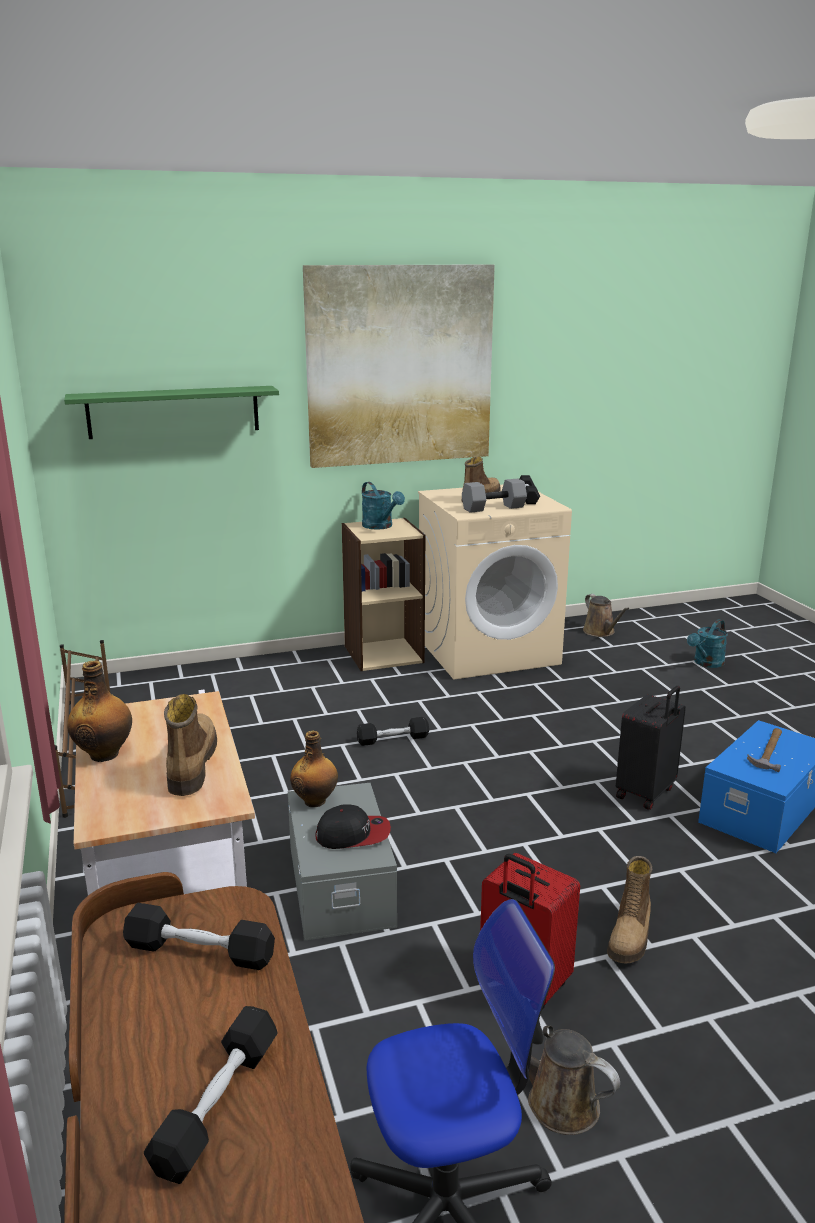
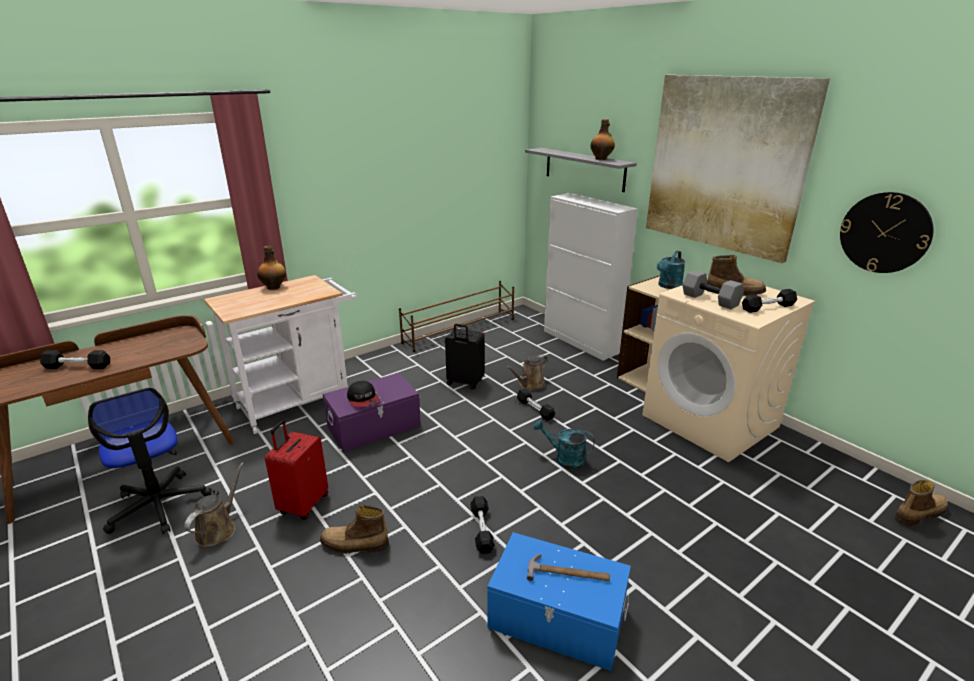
camera: 70 degrees right, 5 degrees up
(173, 412) = (584, 169): green shelf -> grey shelf
(190, 764) = (265, 302): boot -> boot (918, 514)
(199, 951) = (163, 346): black dumbbell -> black dumbbell (482, 530)
(245, 668) = (581, 342): none -> white cabinet
(315, 800) = (392, 382): bottle -> bottle (601, 159)
(342, 884) = (375, 427): grey storage box -> purple storage box
(562, 400) = (885, 232): none -> wall clock
(600, 632) = (832, 476): brown watering can -> brown watering can (530, 384)
(646, 793) = (539, 537): black suitcase -> black suitcase (464, 383)
(706, 663) = (848, 562): turquoise watering can -> turquoise watering can (564, 459)

